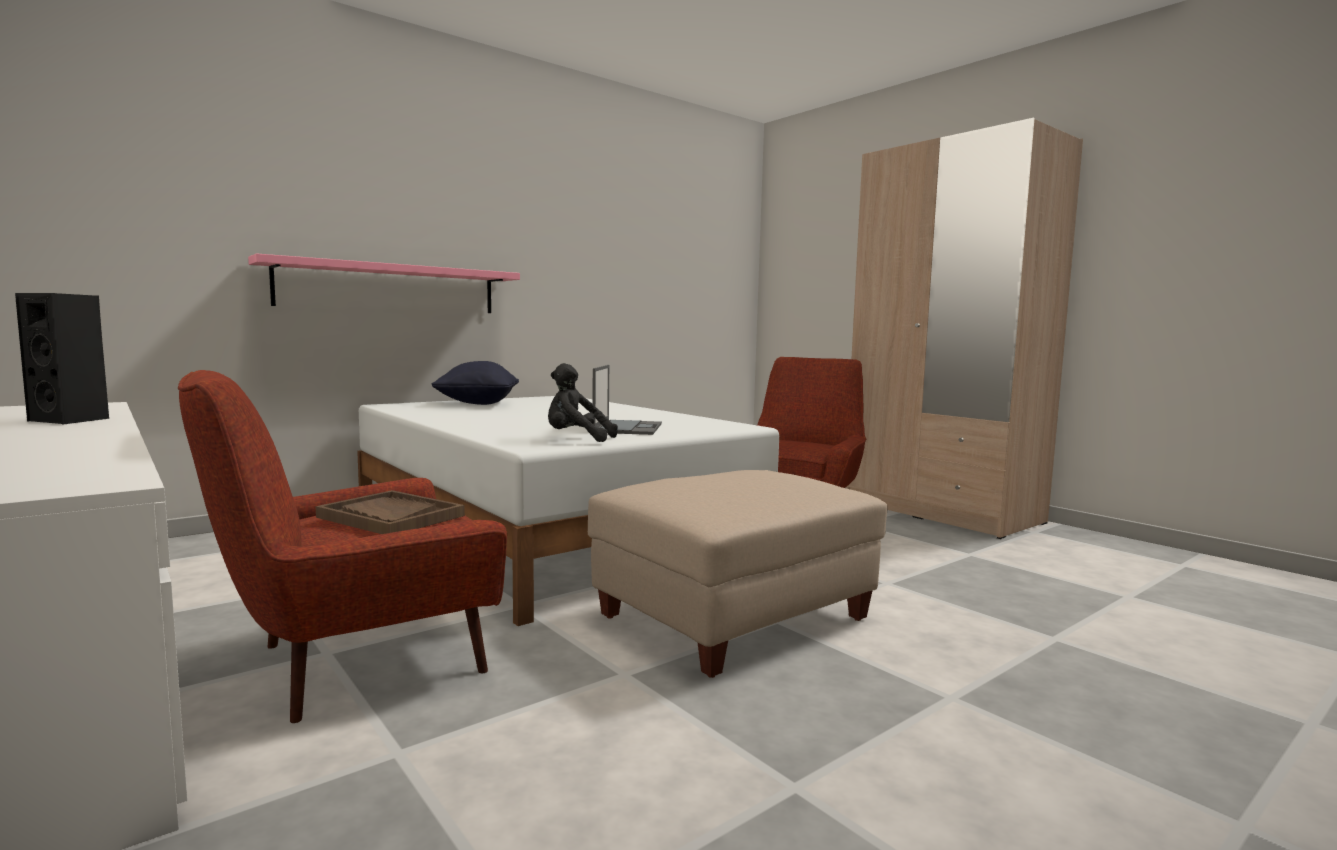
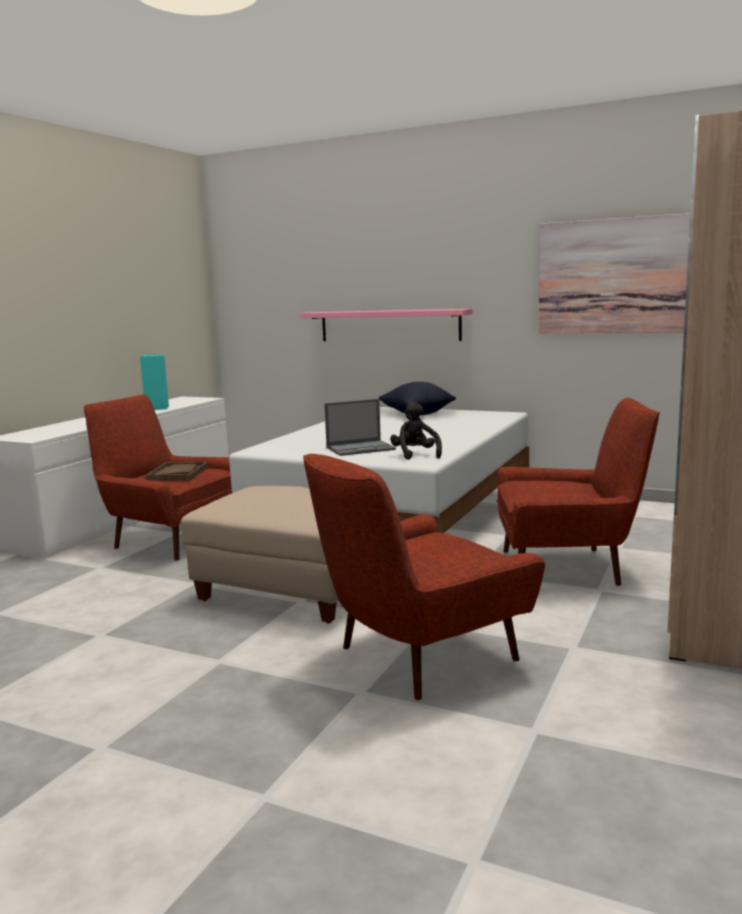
camera: 65 degrees right, 5 degrees up
(71, 420) = (157, 408): black speaker -> turquoise speaker
(576, 439) = (293, 450): black plush toy -> black plush toy (415, 455)
(636, 255) = (613, 276): none -> picture
(973, 601) = (418, 657): none -> red armchair

